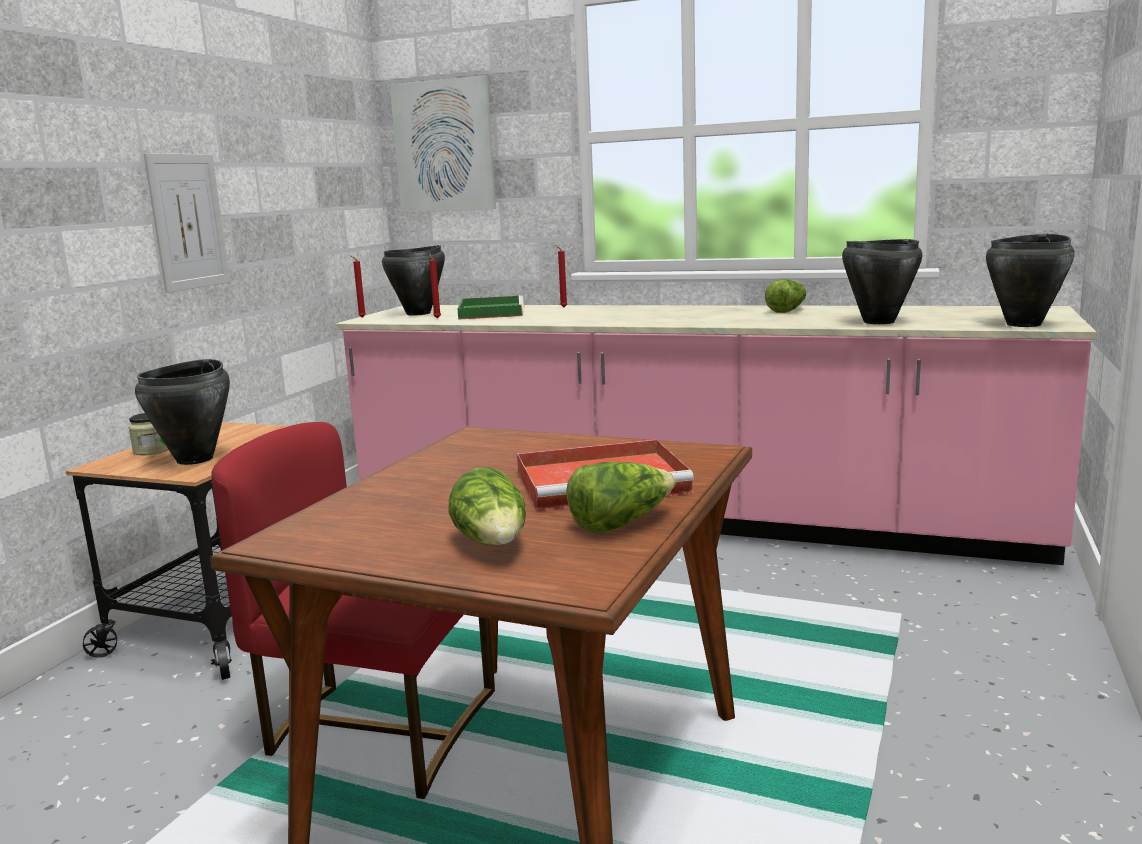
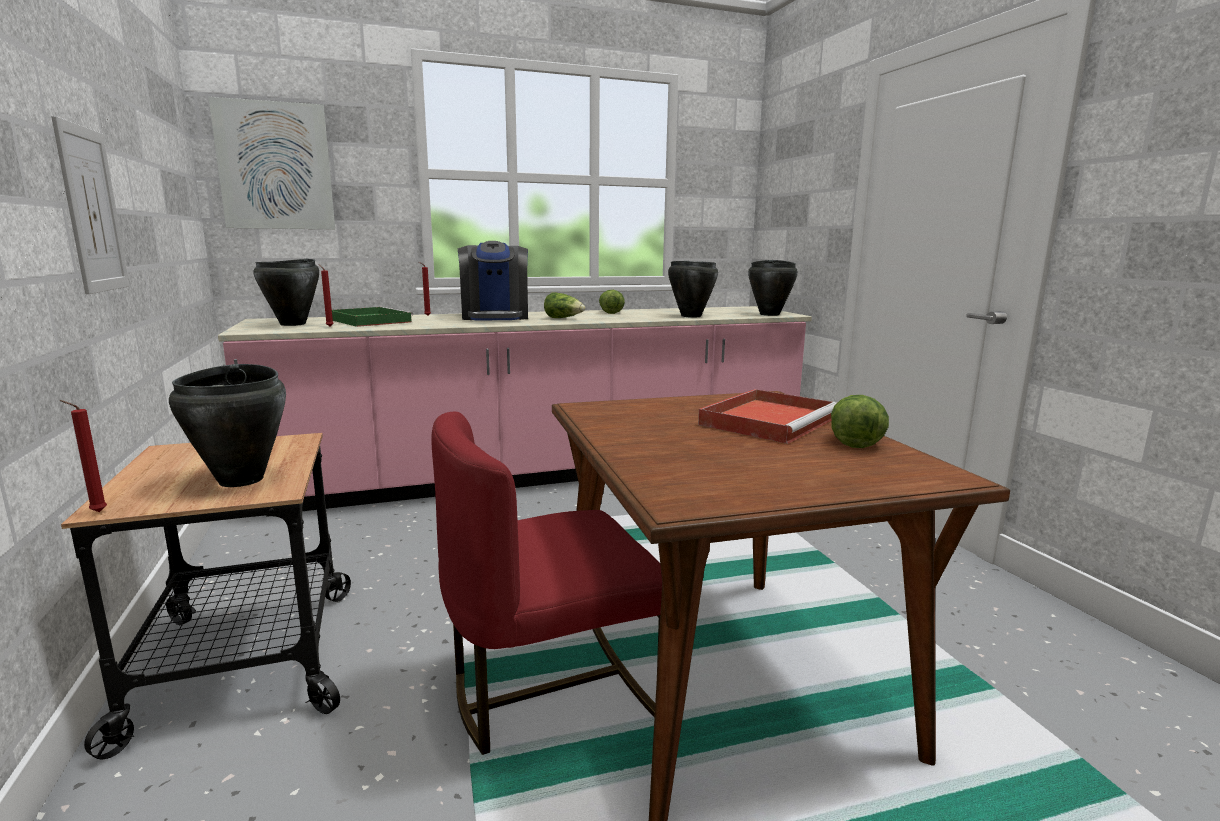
camera: 40 degrees left, 0 degrees up
(151, 451) = (150, 482): jar -> none
(361, 317) = (234, 329): red candle -> red candle (96, 512)
(493, 543) = (829, 467): lettuce -> lettuce (564, 318)
(624, 312) = (495, 317): none -> coffee machine

